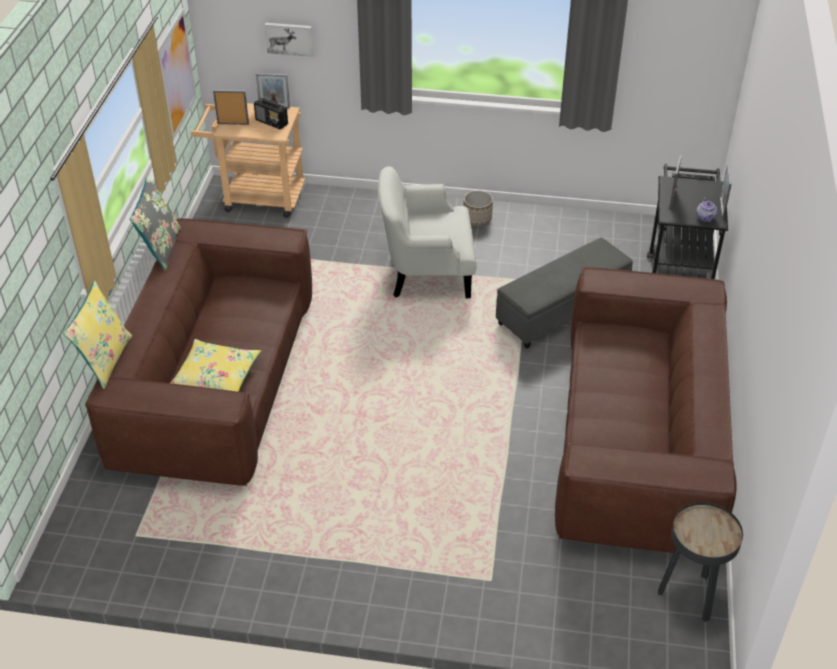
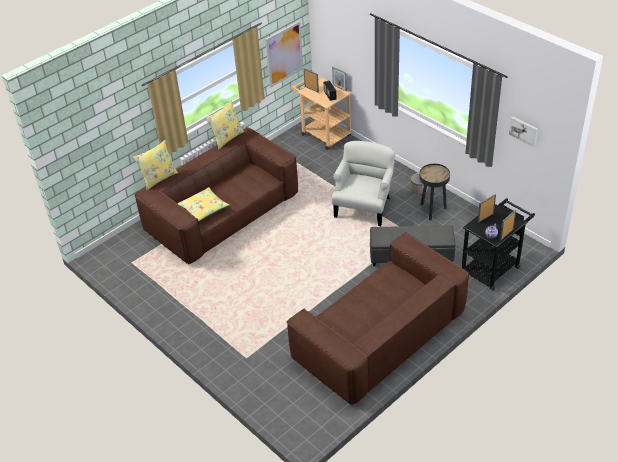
camera: 40 degrees right, 0 degrees up
(160, 248) = (227, 138): grey pillow -> yellow pillow
(289, 38) = (349, 53): picture -> picture (524, 130)
(426, 273) = (364, 206): white armchair -> white armchair turned 75 degrees clockwise
(690, 596) = (324, 415): black side table -> black side table (432, 211)

